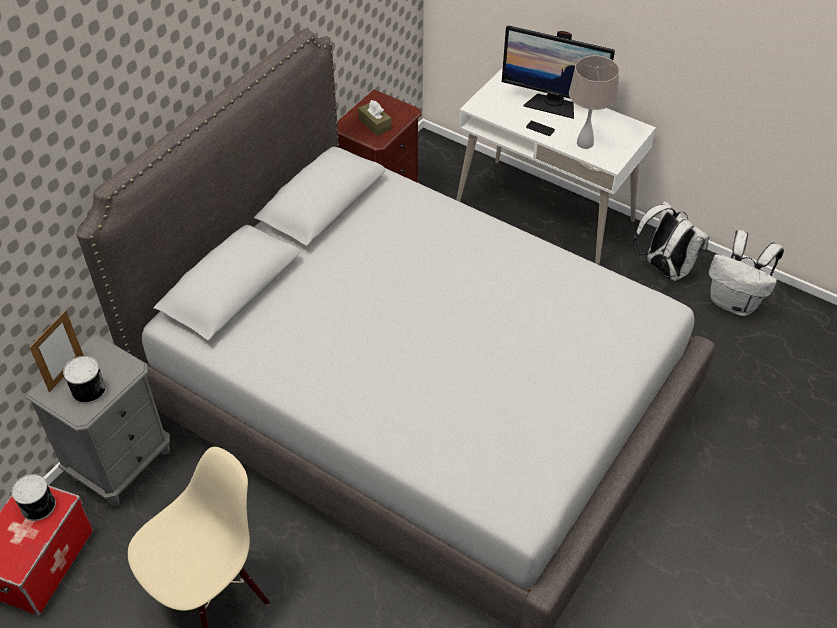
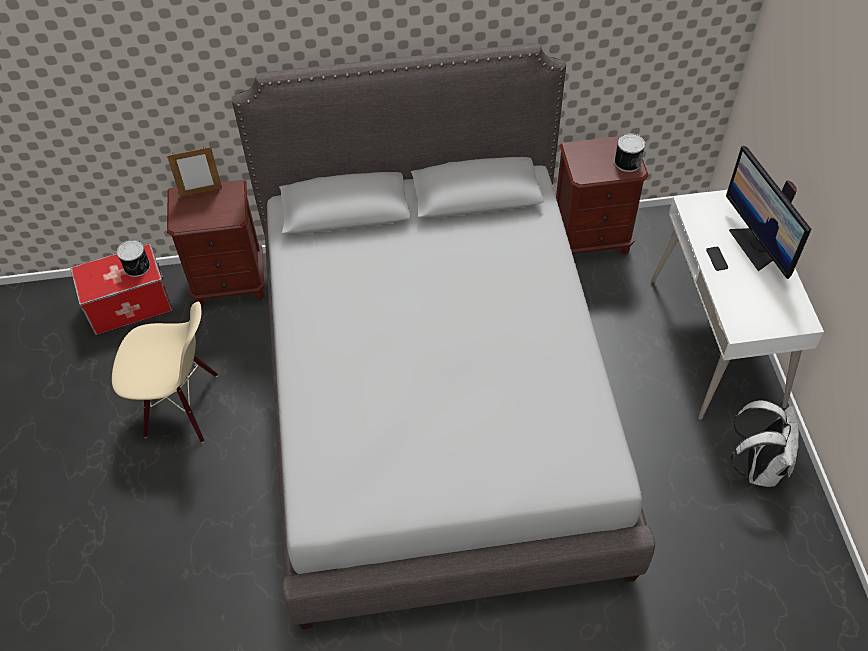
camera: 50 degrees right, 5 degrees up
(88, 390) = (198, 212): can -> can (627, 161)
(121, 463) = (230, 283): grey nightstand -> brown nightstand
(375, 124) = (596, 163): brown tissue box -> none
(585, 143) = (738, 298): beige table lamp -> none
(734, 302) = (783, 545): white backpack -> none

